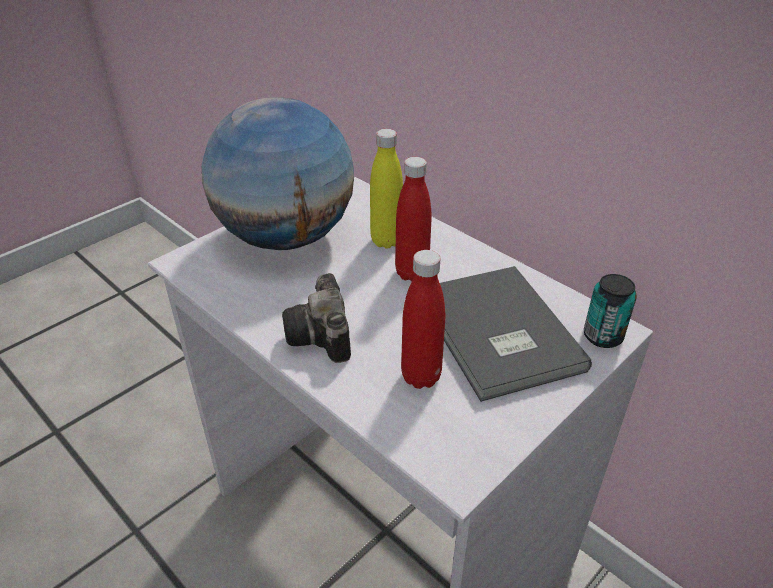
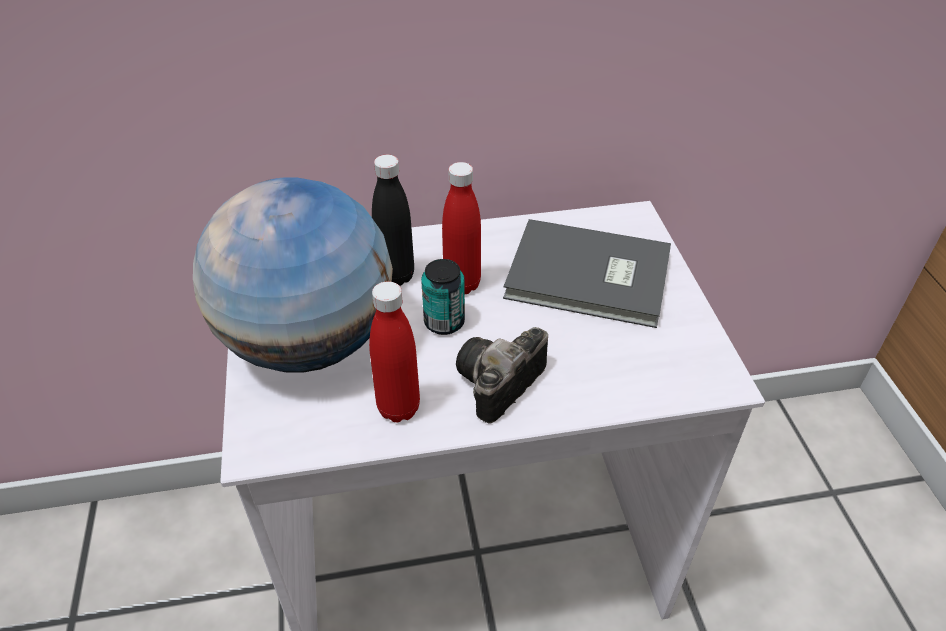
camera: 55 degrees left, 5 degrees up
(322, 337) = (497, 386): camera -> camera turned 105 degrees clockwise
(386, 241) = (396, 276): yellow bottle -> black bottle
(421, 377) = (602, 347): red bottle -> red bottle (398, 408)
(602, 336) = (637, 226): can -> can (444, 322)

